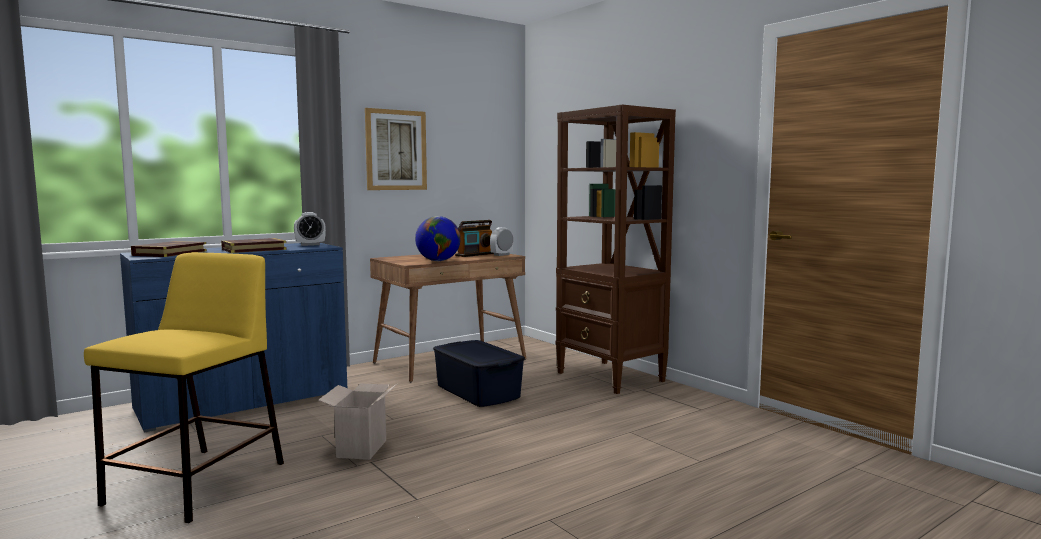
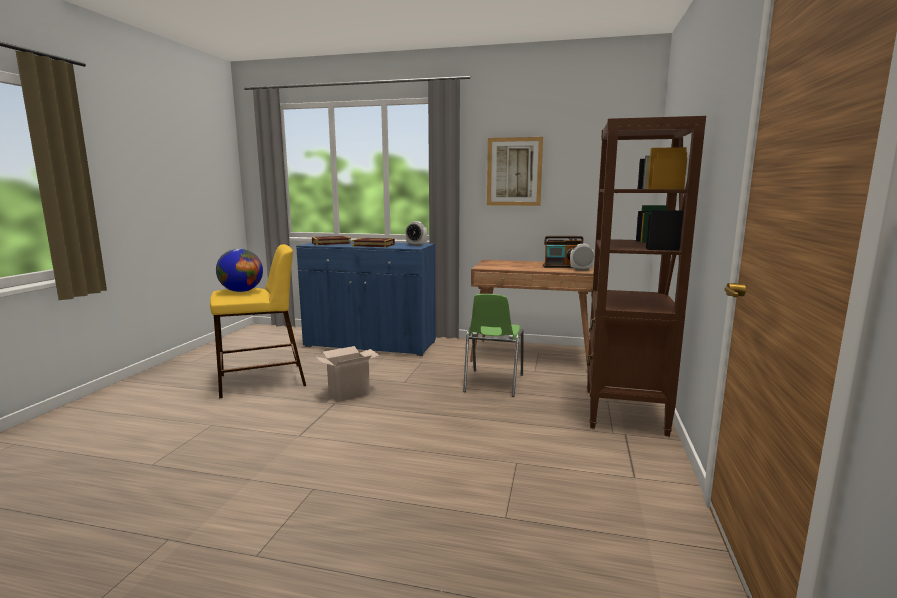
camera: 50 degrees right, 5 degrees up
(438, 261) = (509, 268): globe -> globe (241, 291)
(477, 391) = (493, 383): blue storage box -> green chair

